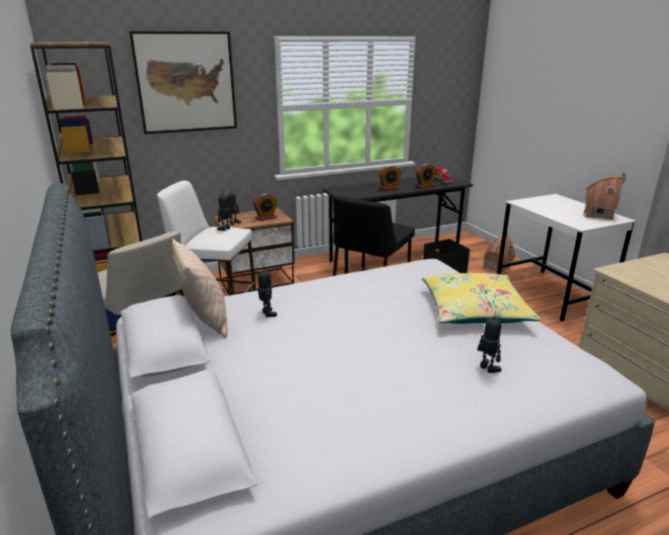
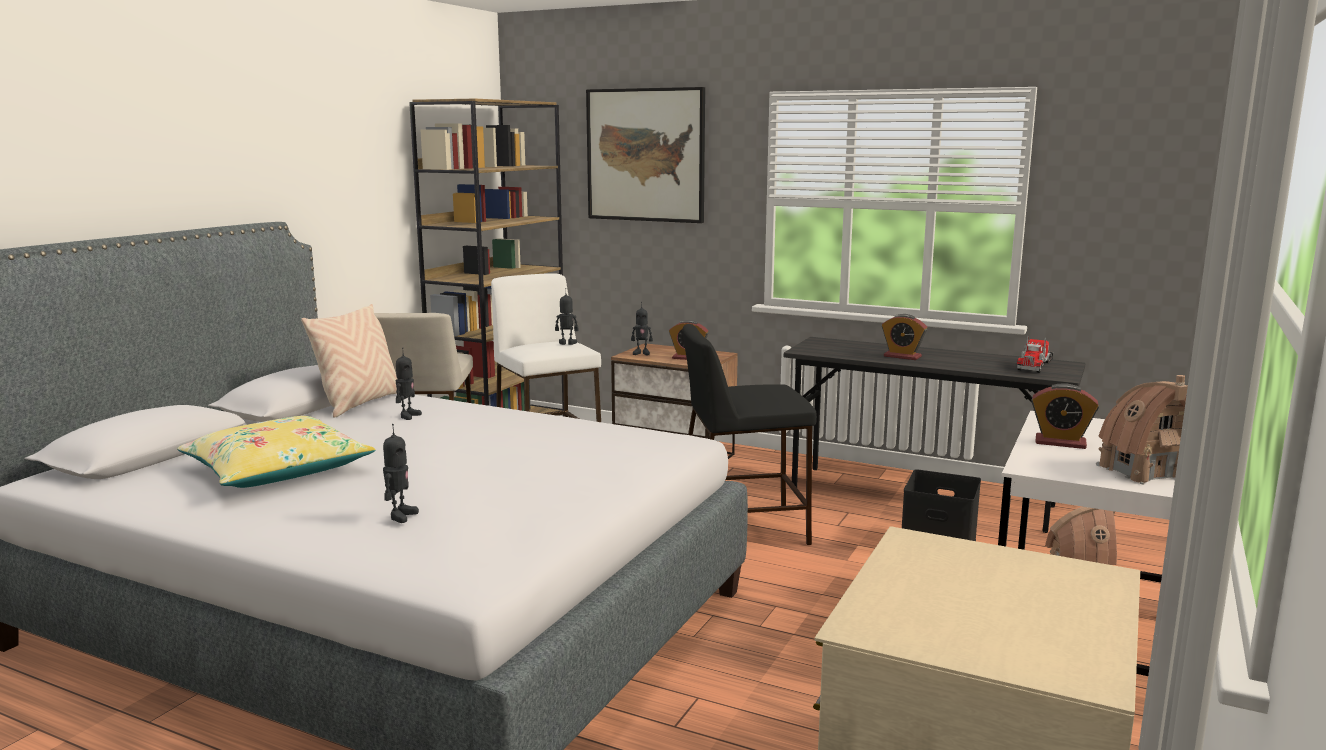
camera: 50 degrees right, 10 degrees down
(425, 186) = (971, 366): alarm clock -> alarm clock (1060, 442)
(474, 310) = (567, 486): yellow pillow -> yellow pillow (277, 471)

